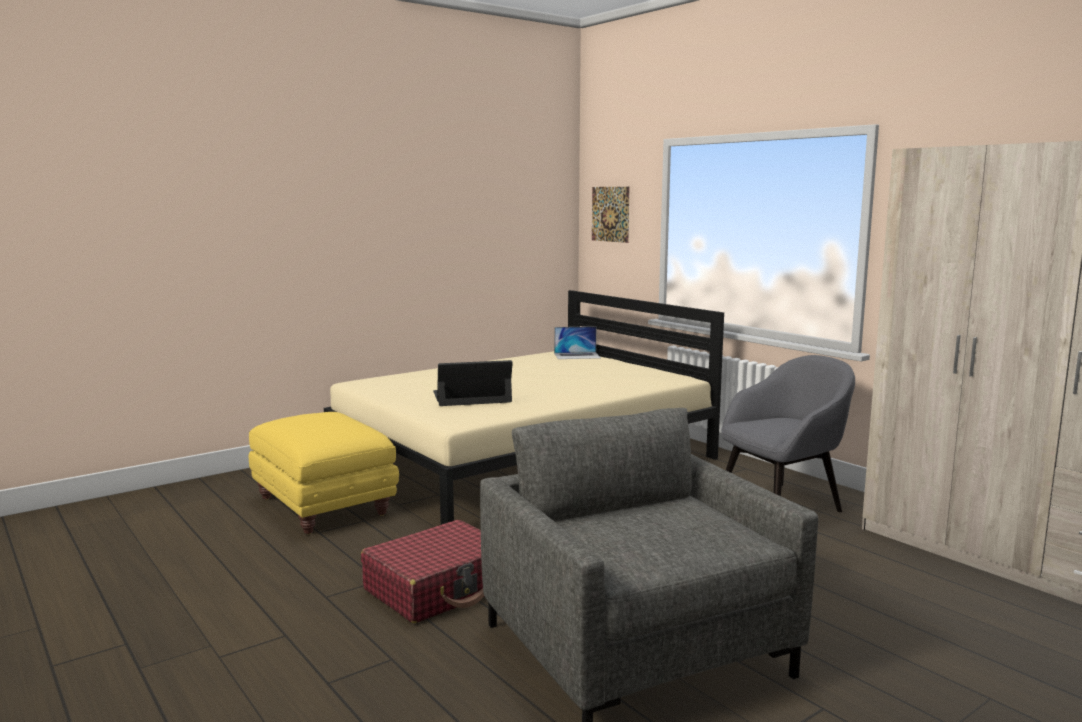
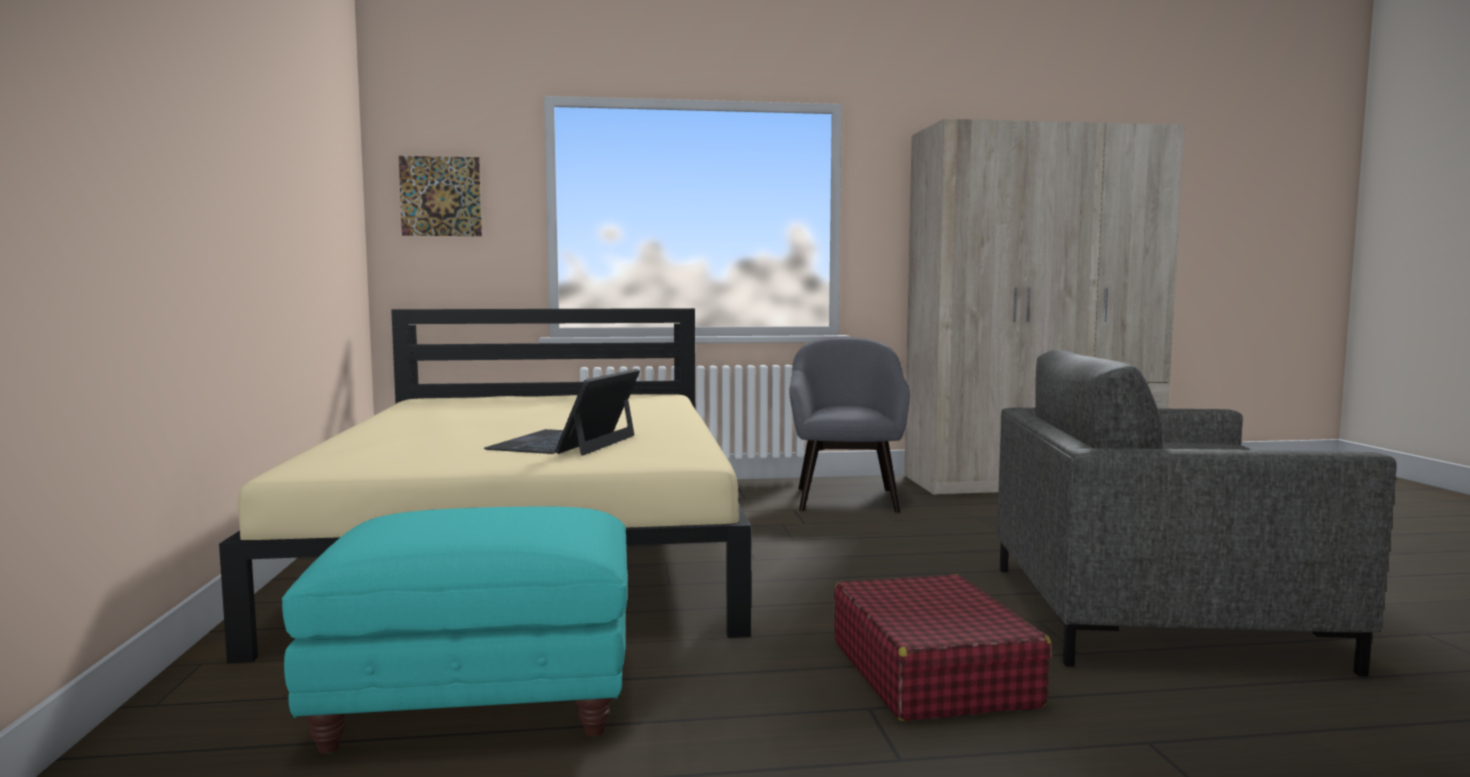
camera: 60 degrees left, 5 degrees down
(324, 507) = (483, 701): yellow ottoman -> turquoise ottoman
(577, 355) = (463, 398): laptop -> none

